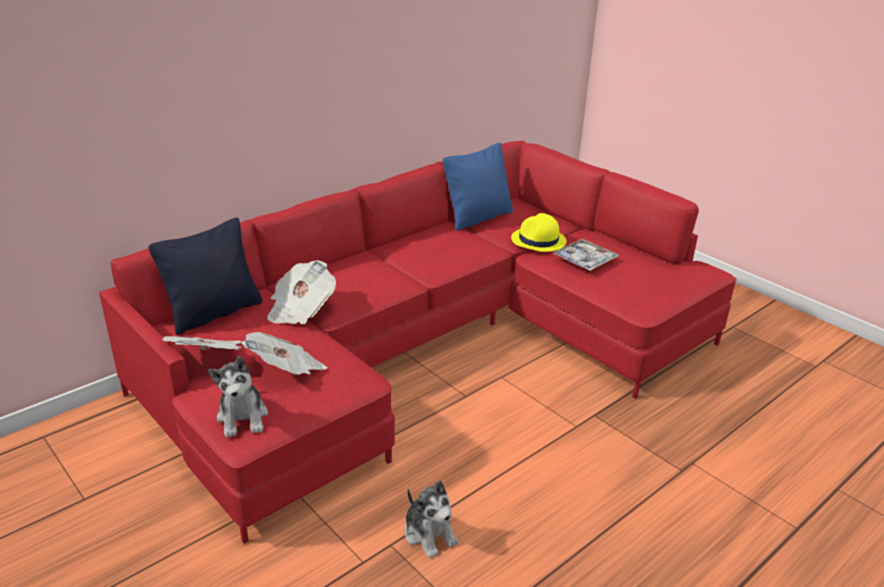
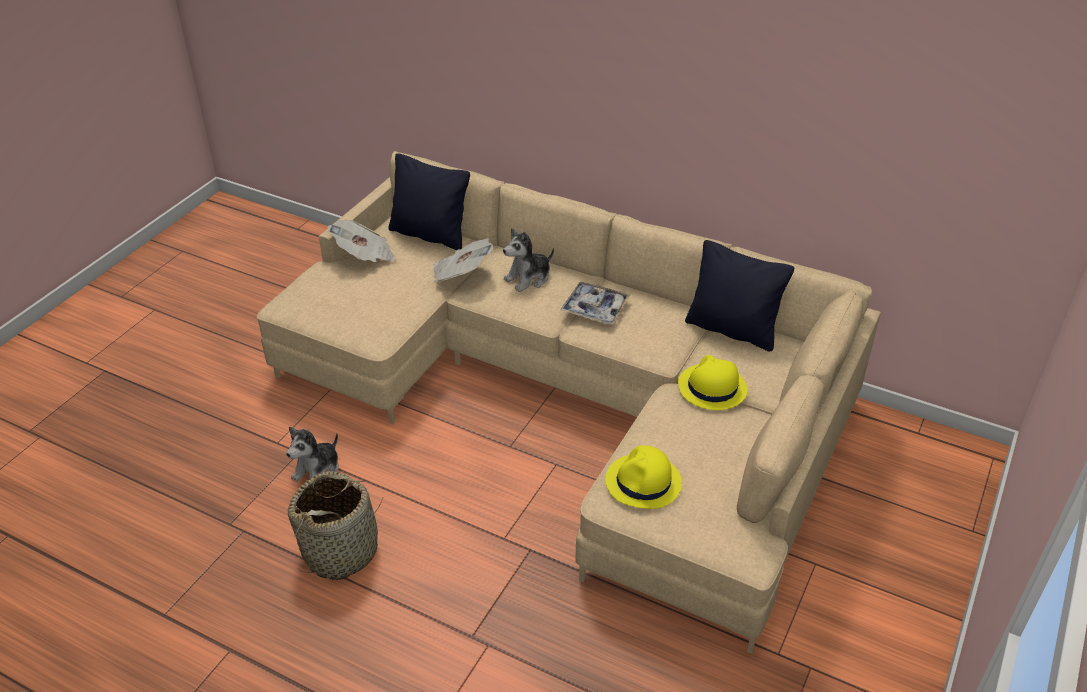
camera: 70 degrees right, 10 degrees up
(243, 417) = (303, 297): plush toy -> plush toy (528, 278)
(286, 371) = (367, 297): newspaper -> none
(430, 347) = (577, 400): red sofa -> beige sofa
(478, 218) = (732, 330): blue pillow -> black pillow
(554, 536) = (341, 550): none -> basket
(585, 260) = (688, 433): tray -> tray (595, 308)
(631, 289) = (643, 482): none -> yellow hat

